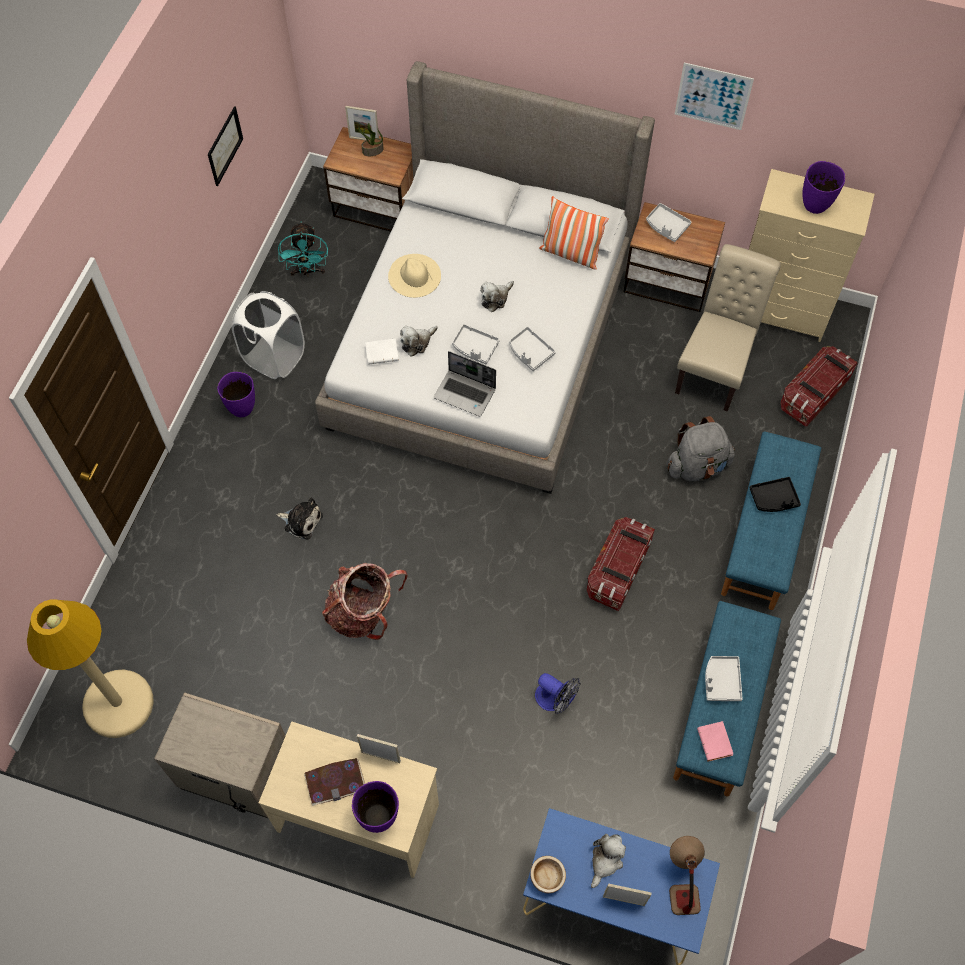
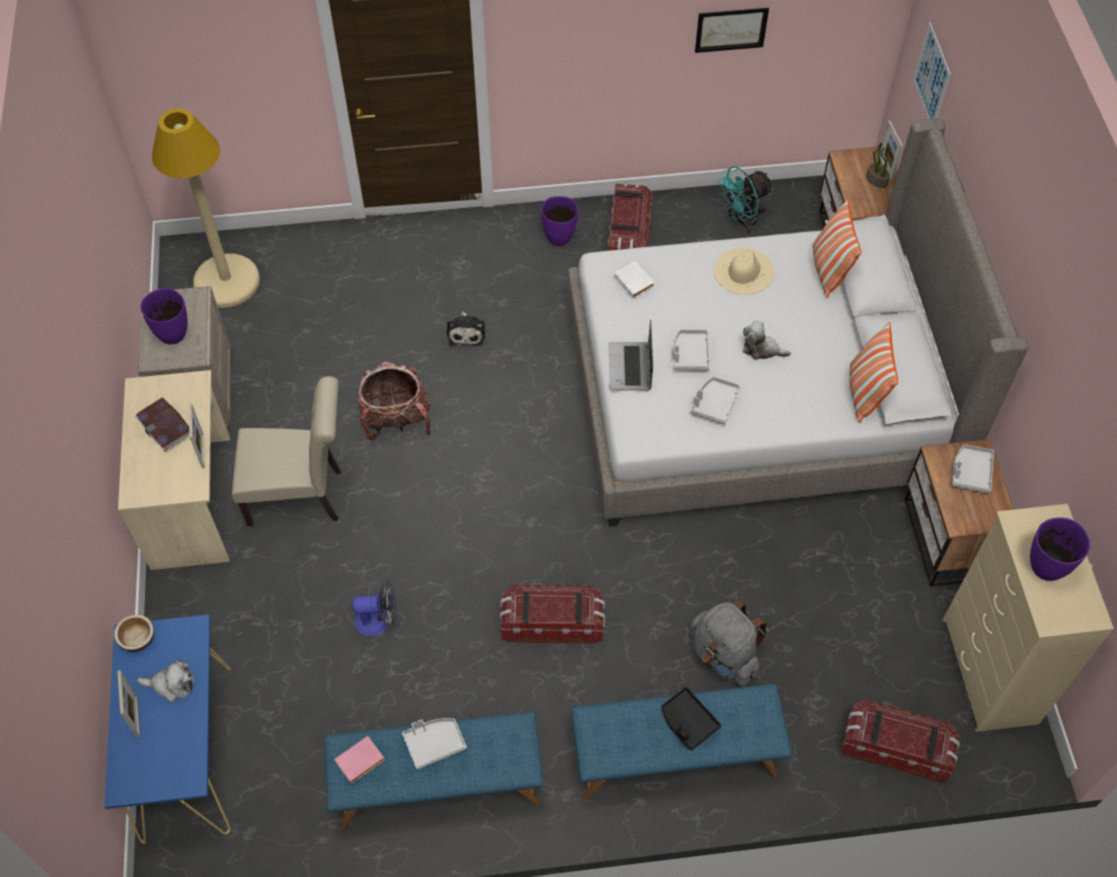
camera: 65 degrees right, 5 degrees down
(274, 357) = (628, 237): white laundry basket -> storage box
(378, 816) = (144, 472): purple vase -> purple vase (173, 334)
(417, 343) = (665, 305): plush toy -> none
(445, 221) = (828, 270): none -> pillow
(555, 699) = (379, 620): fan -> fan turned 105 degrees counterclockwise
(682, 881) = (174, 764): table lamp -> none
(713, 96) = (1075, 372): picture -> picture (932, 76)
(715, 368) = (863, 628): beige chair -> beige chair (302, 496)

